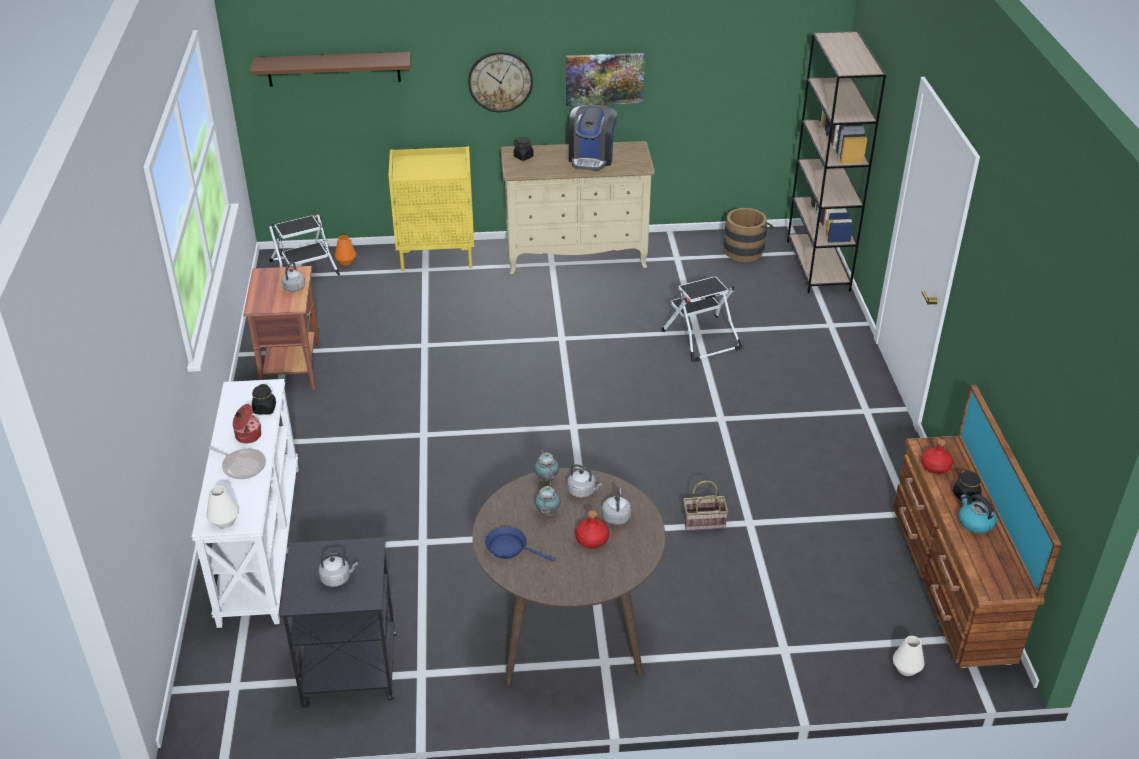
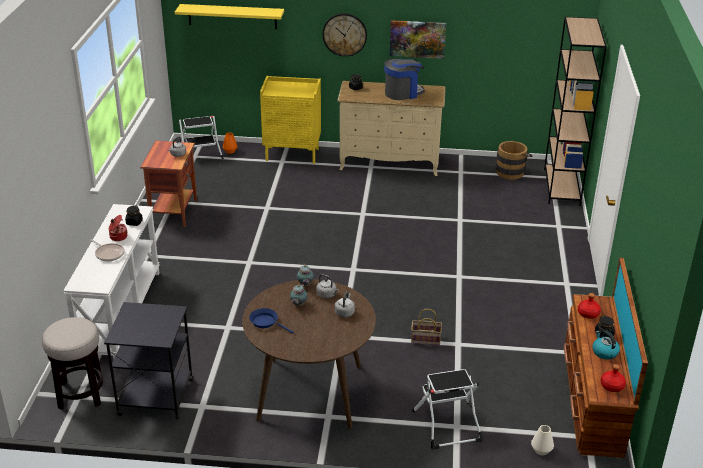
camera: 10 degrees right, 5 degrees down
(224, 521) = (86, 284): white vase -> none
(237, 682) = (80, 394): none -> stool
(333, 69) = (232, 16): brown shelf -> yellow shelf
(337, 578) = (147, 326): grey kettle -> none
(591, 158) = (402, 93): coffee machine -> coffee machine turned 135 degrees counterclockwise
(591, 539) = (323, 324): red bottle -> red bottle (611, 386)
(702, 337) = (462, 224): step ladder -> step ladder (448, 423)

